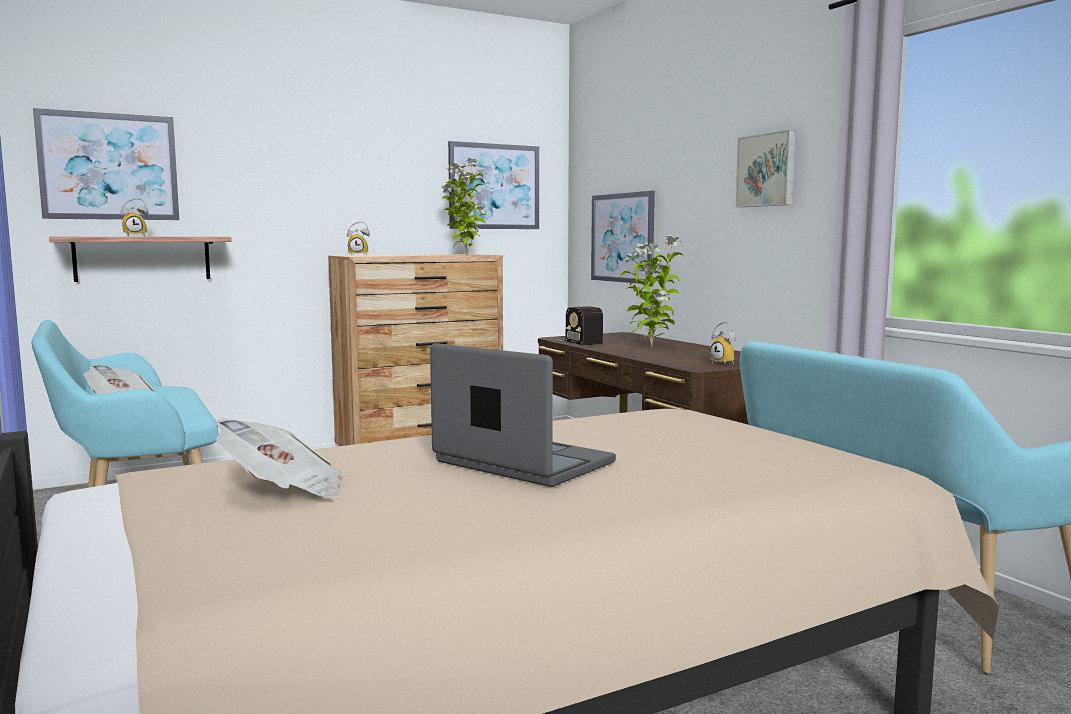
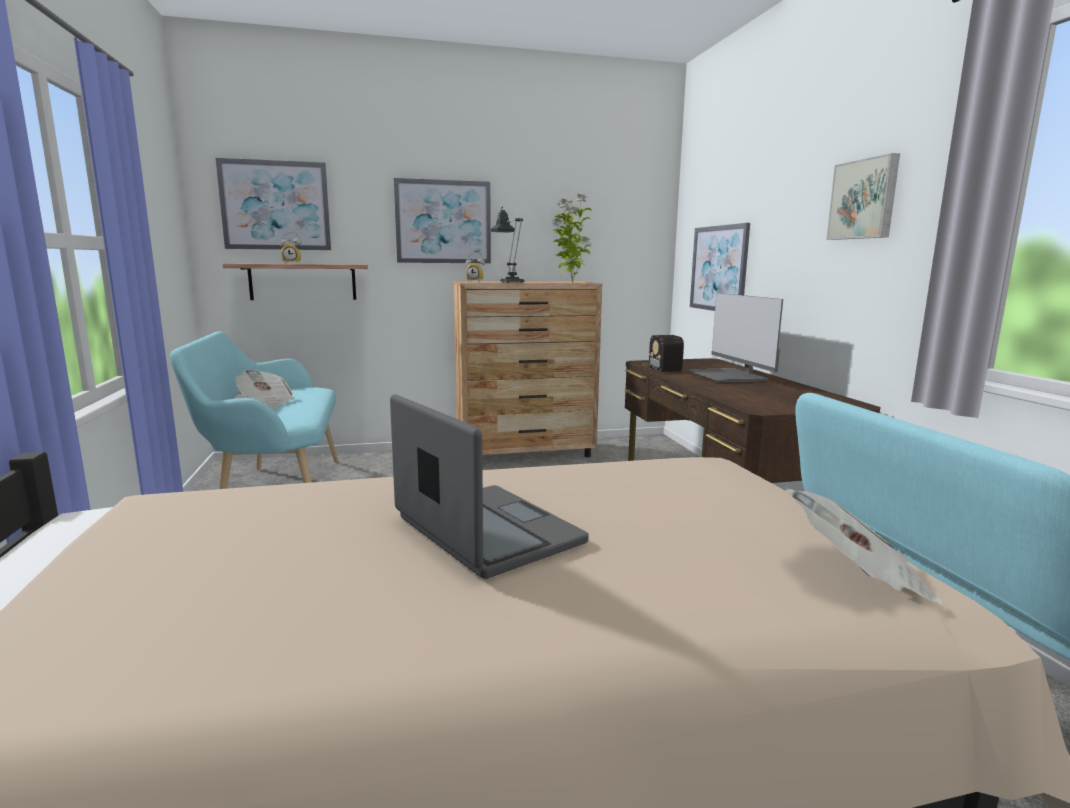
camera: 15 degrees right, 5 degrees up
(284, 491) = (216, 546): newspaper -> newspaper (858, 578)
(400, 255) = (509, 282): none -> table lamp
(494, 186) = (605, 220): picture -> picture (443, 222)
(651, 346) = (728, 377): potted plant -> monitor
(725, 363) = (793, 404): alarm clock -> none

